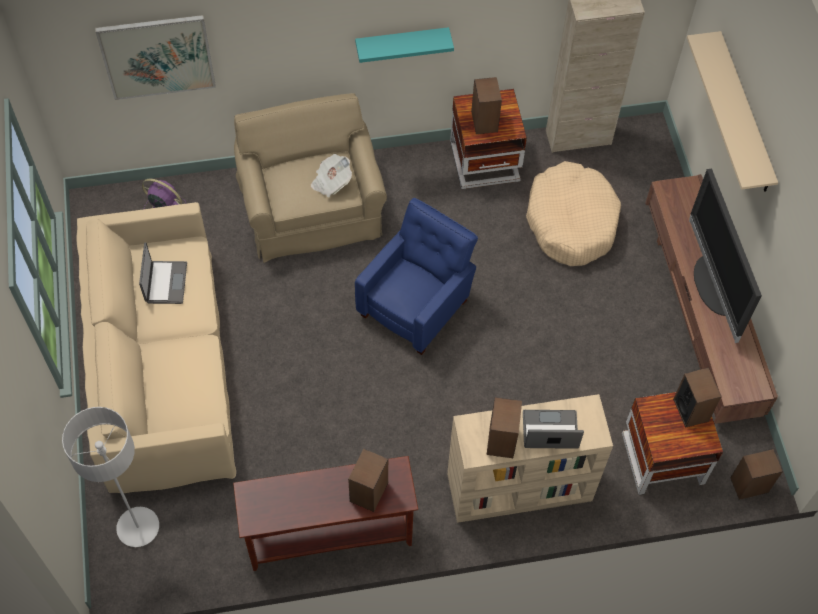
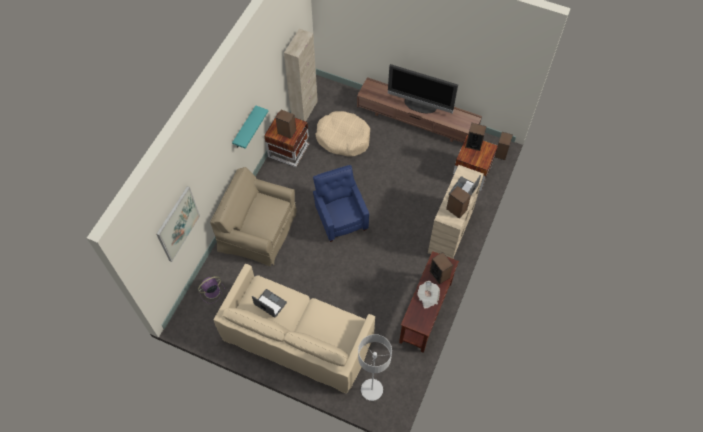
camera: 55 degrees left, 0 degrees up
(331, 182) = (270, 207): newspaper -> newspaper (427, 297)
(744, 114) = (383, 34): beige shelf -> none

